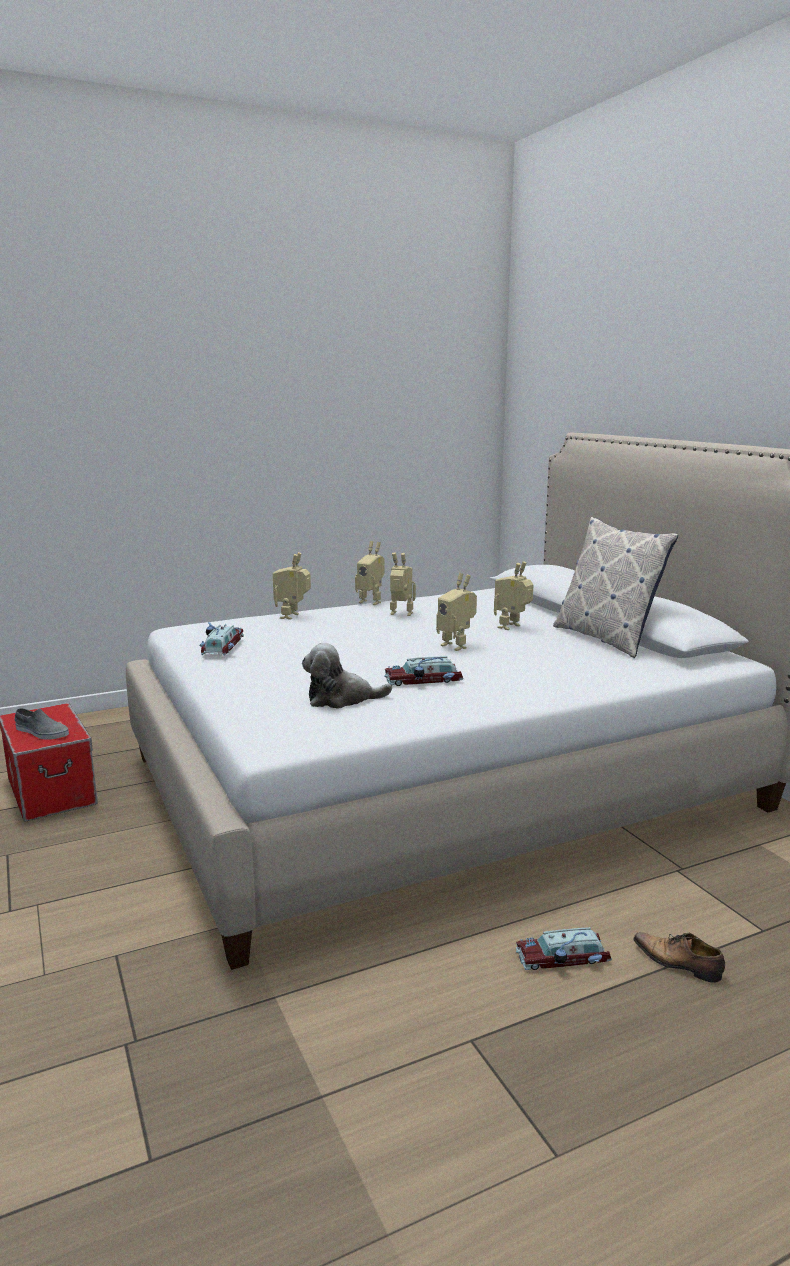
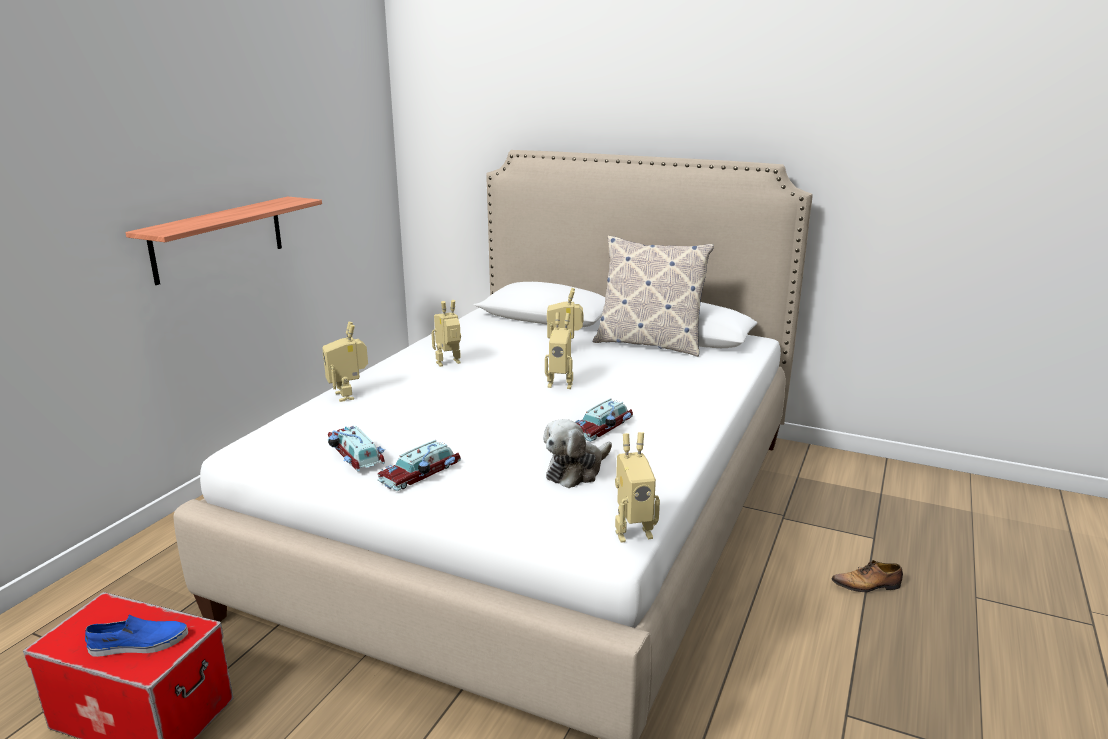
camera: 40 degrees left, 5 degrees up
(41, 732) = (139, 644): grey shoe -> blue shoe
(287, 485) = (219, 238): none -> shelf
(371, 602) = (392, 356): toy robot -> toy robot (632, 531)
(564, 958) = (812, 620): toy car -> toy car (422, 473)

